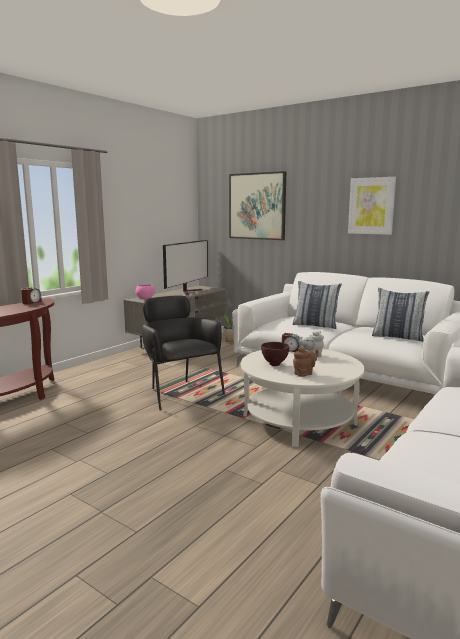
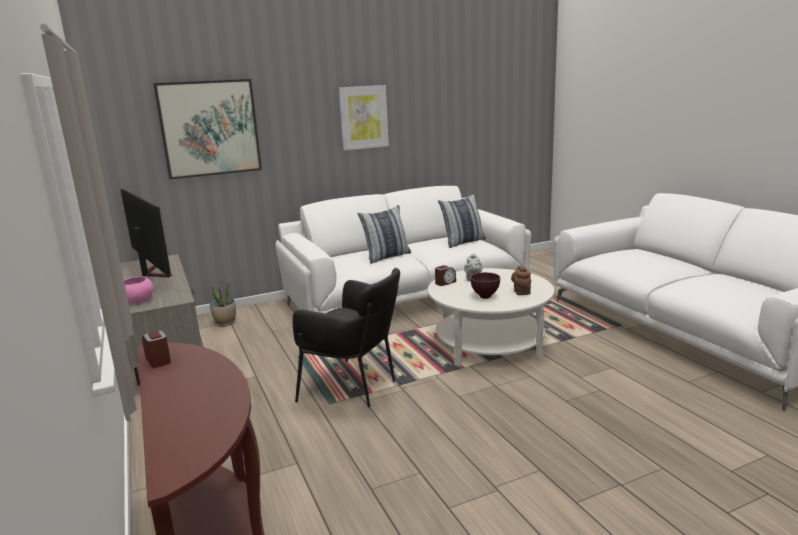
camera: 60 degrees left, 5 degrees up
(179, 392) = (355, 388): black armchair -> black armchair turned 150 degrees counterclockwise

